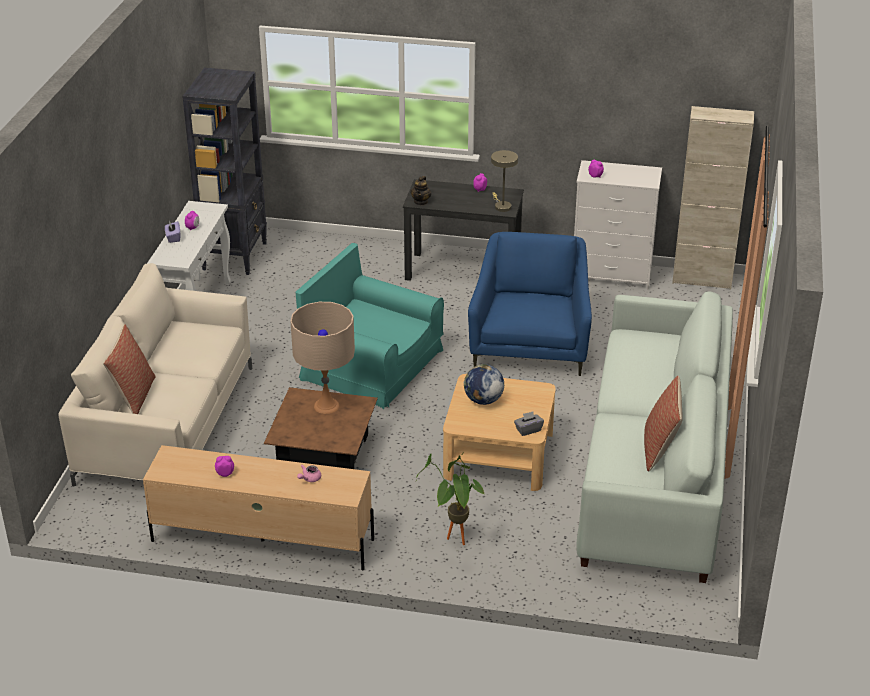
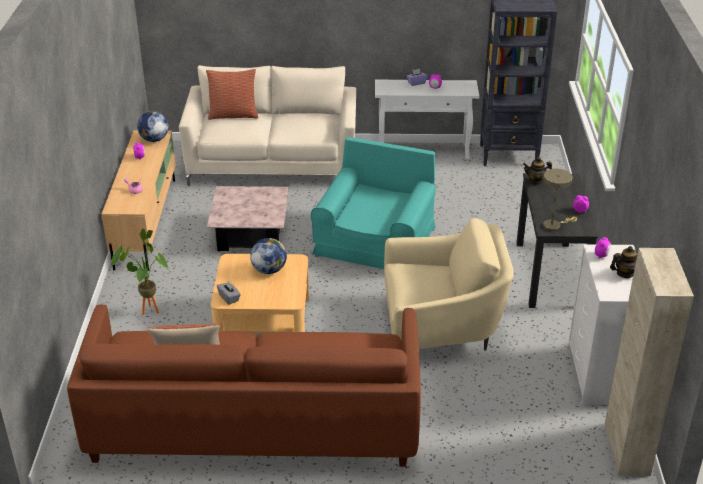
camera: 80 degrees right, 0 degrees up
(181, 460) = (154, 139): none -> globe
(323, 452) = (250, 234): brown coffee table -> pink coffee table
(326, 406) = (267, 205): beige table lamp -> none
(530, 343) = (441, 327): blue armchair -> beige armchair
(623, 171) = (625, 273): none -> teapot
(655, 470) = (254, 422): white sofa -> brown sofa

